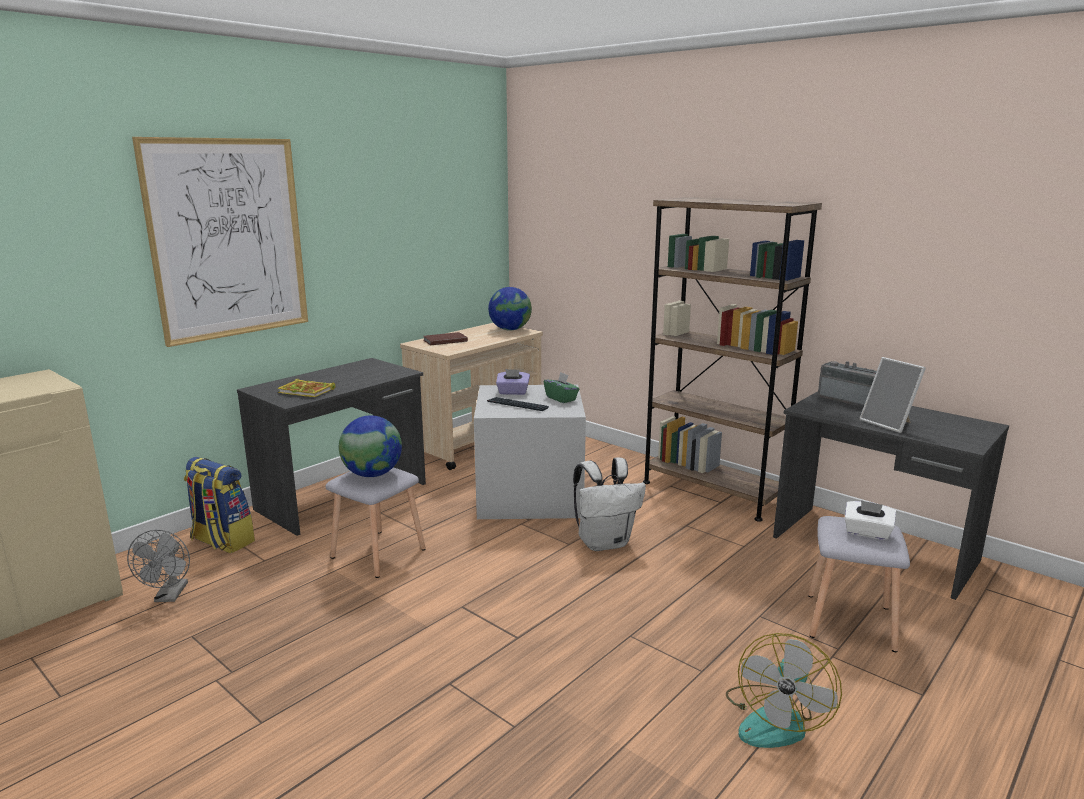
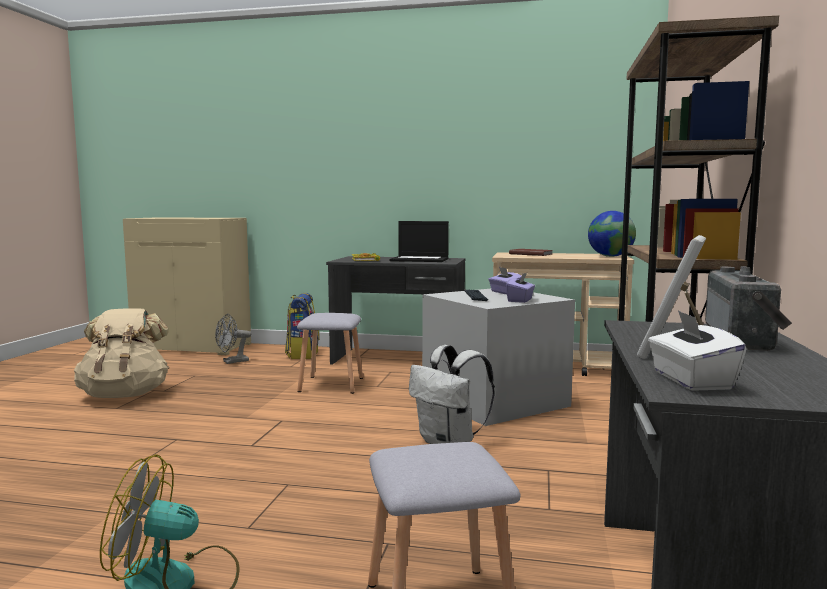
camera: 60 degrees right, 10 degrees down
(208, 709) = (125, 395): none -> beige backpack
(228, 239) = (359, 149): picture -> none
(356, 374) = (420, 260): none -> laptop
(372, 474) = (329, 315): globe -> none
(561, 398) = (520, 300): green tissue box -> purple tissue box
(867, 533) = (436, 461): white tissue box -> white tissue box (690, 381)

